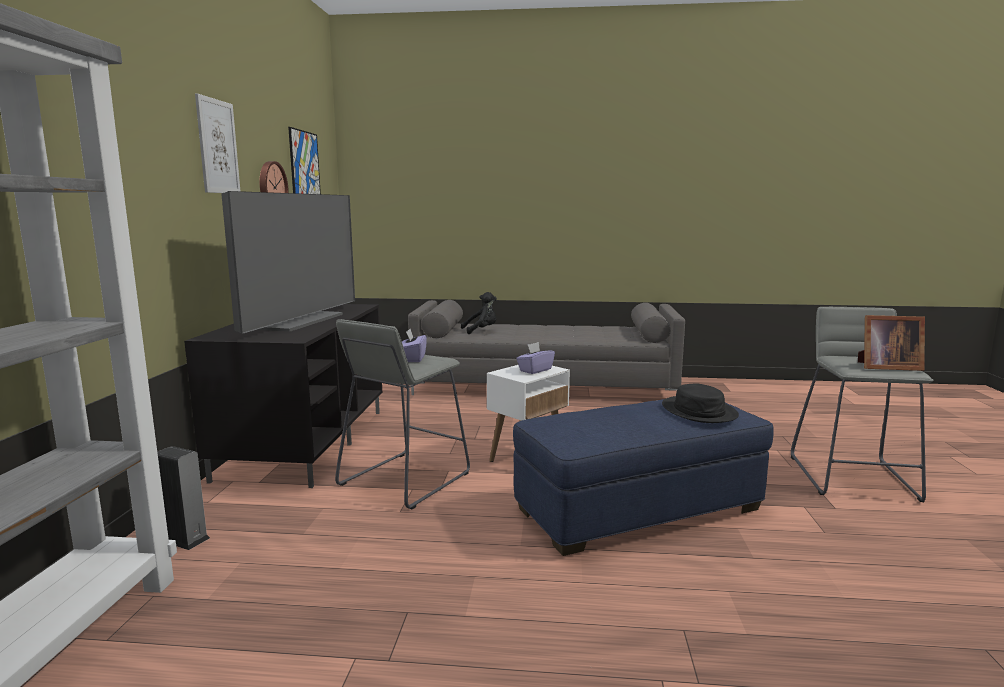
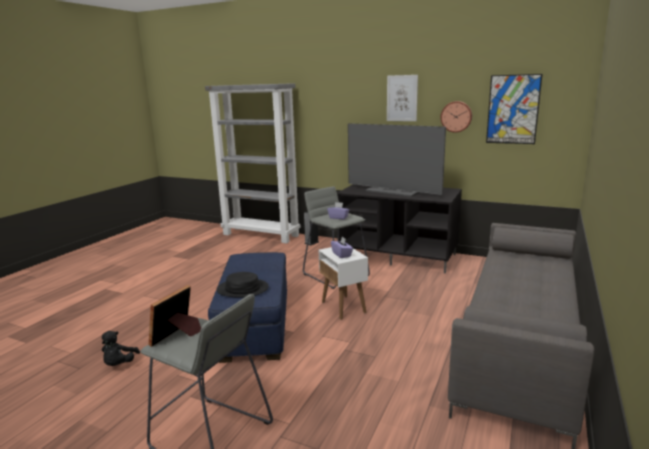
camera: 110 degrees right, 5 degrees up
(481, 330) = (519, 263): black plush toy -> black plush toy (119, 364)

